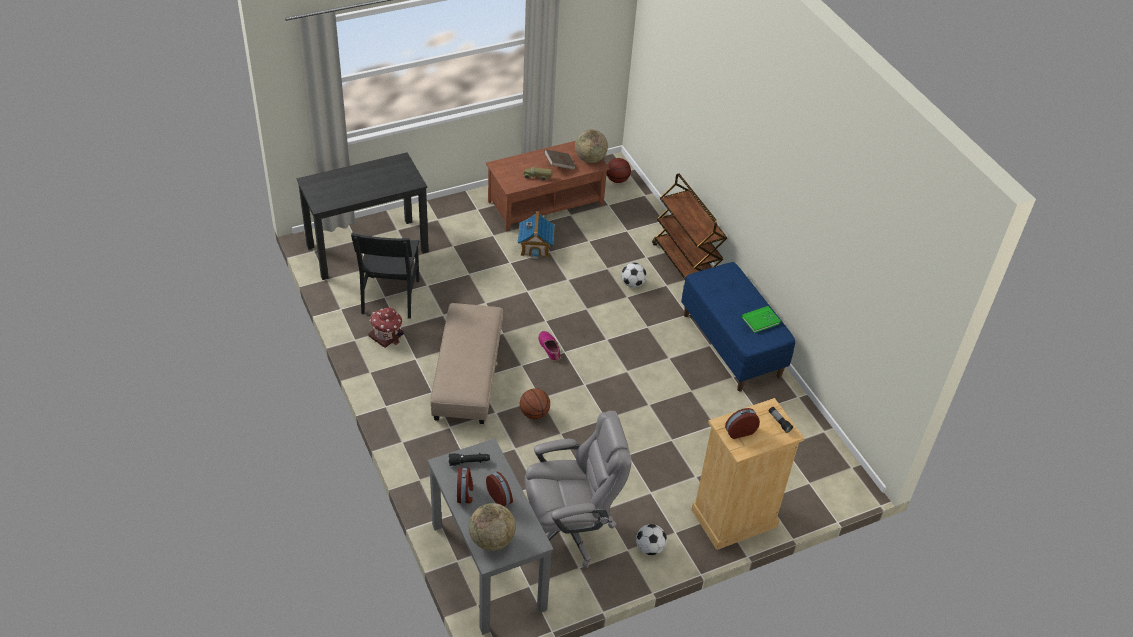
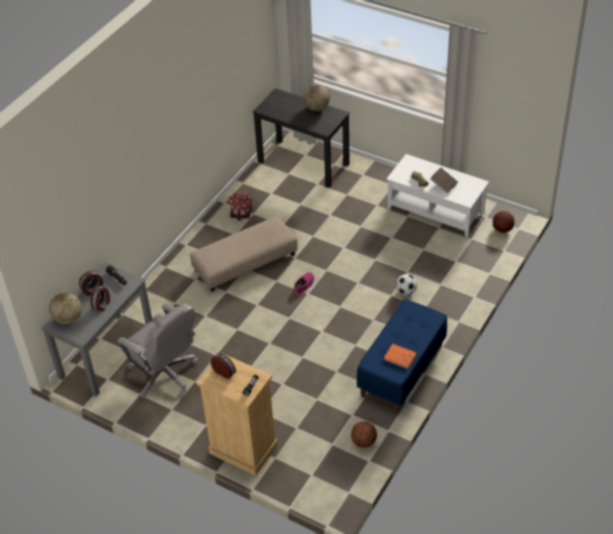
camera: 60 degrees right, 0 degrees up
(390, 296) = (274, 195): black chair -> none
(534, 413) = (241, 308): basketball -> basketball (364, 442)
(535, 247) = (388, 229): toy house -> none
(545, 203) = (436, 210): brown coffee table -> white coffee table
(590, 159) = (468, 194): globe -> globe (317, 108)
(649, 548) = (182, 419): football -> none
(685, 264) = (456, 307): brown cart -> none
(760, 320) = (400, 357): green book -> orange book

